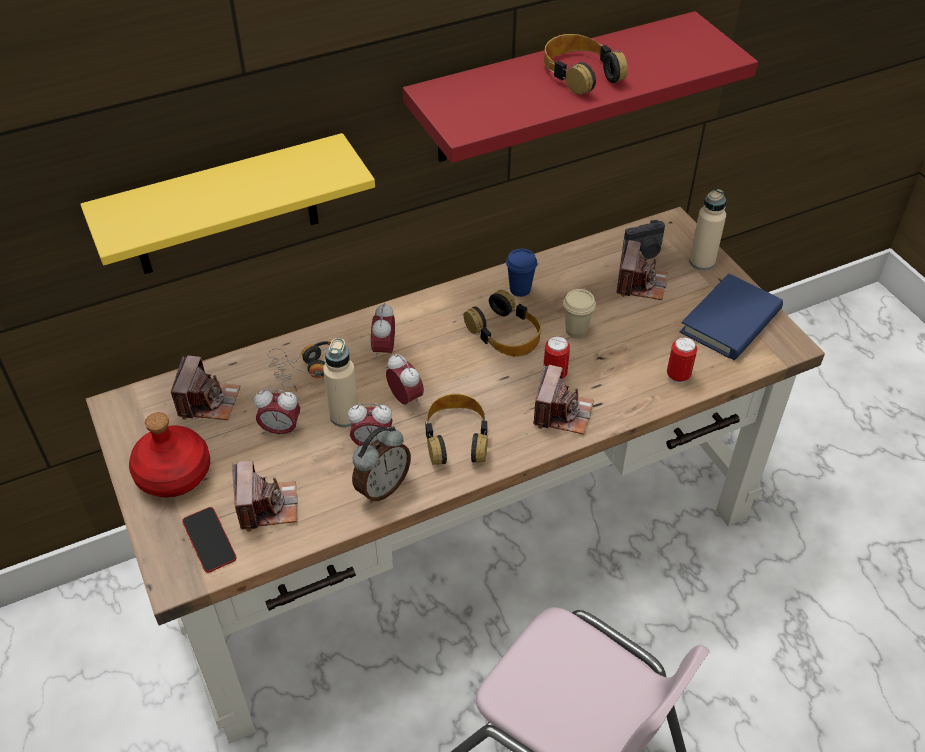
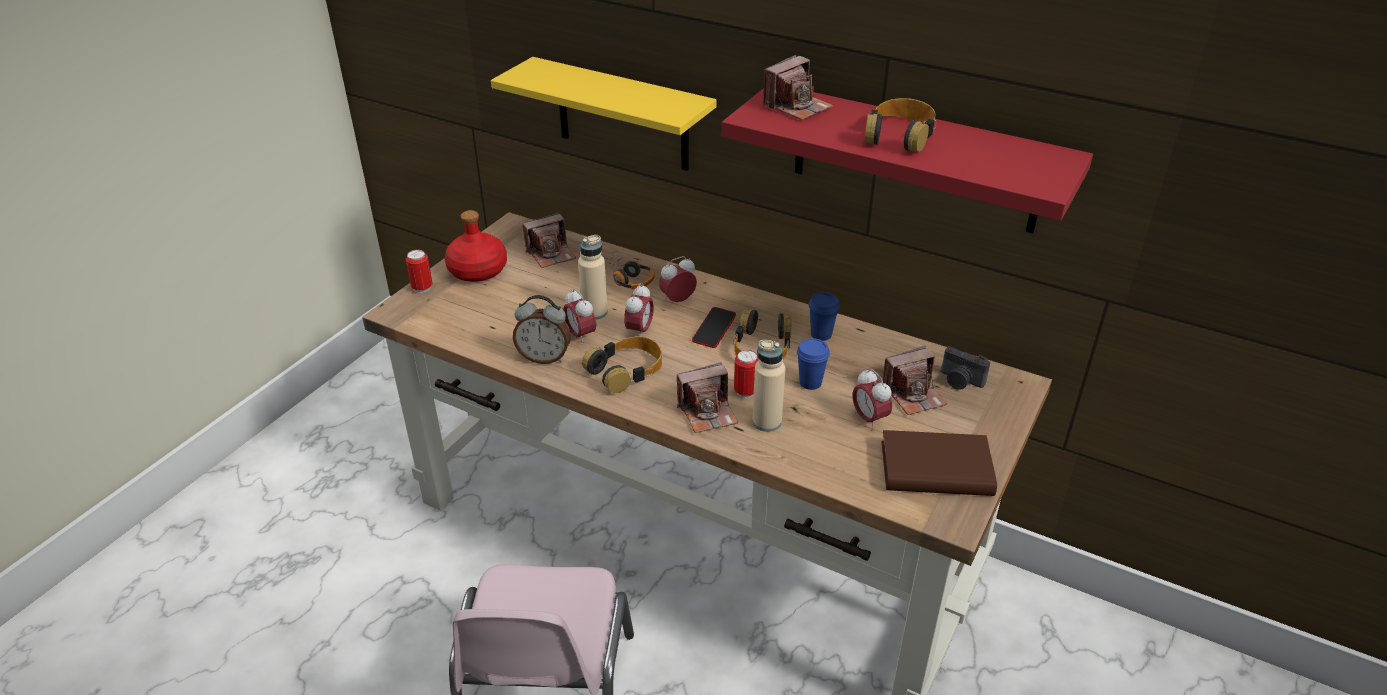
camera: 55 degrees right, 10 degrees down
(210, 542) = (434, 310): phone -> phone (714, 330)
(267, 506) = (483, 318): camera -> camera (797, 106)
(281, 430) = (555, 292): alarm clock -> alarm clock (869, 419)
(576, 330) = (810, 382): beige cup -> blue cup
(678, 376) = (825, 462): can -> can (422, 288)
(702, 262) = (993, 421): beige bottle -> beige bottle (767, 422)
(730, 321) = (936, 469): blue book -> brown book

